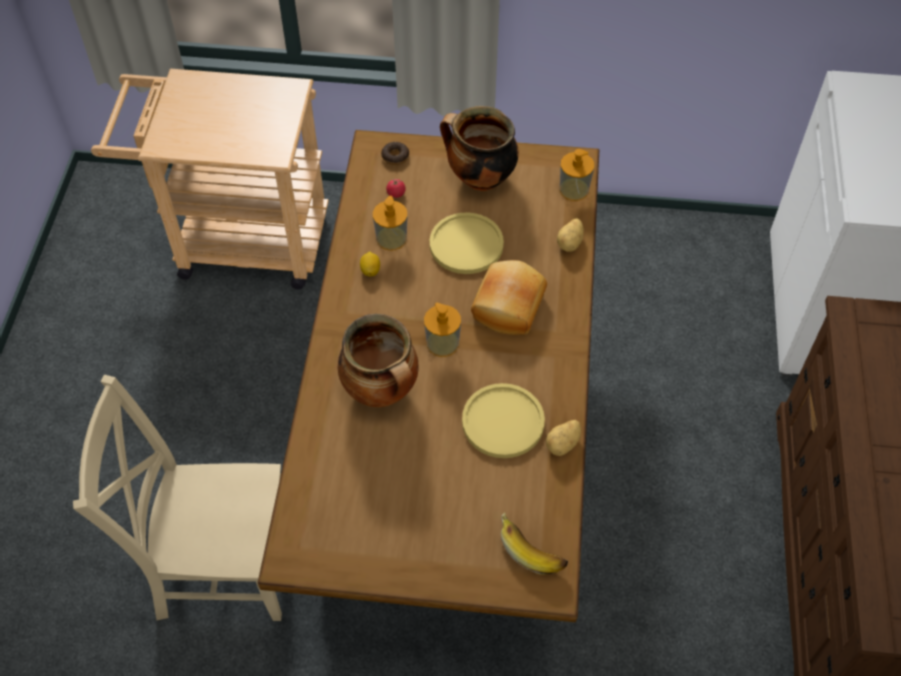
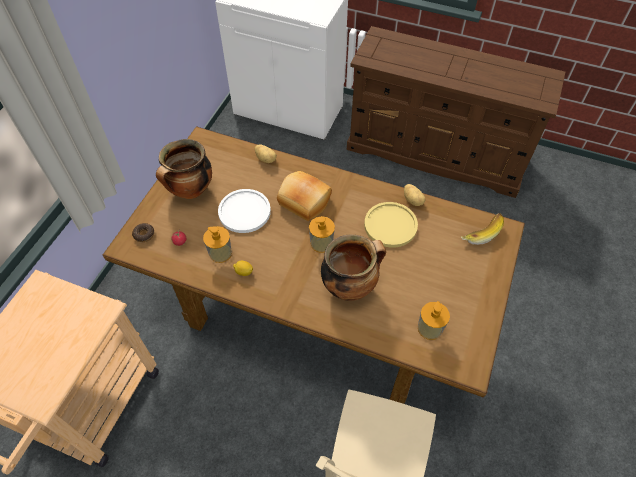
camera: 75 degrees left, 0 degrees up
(466, 244) = (244, 211): yellow plate -> white plate
(574, 190) = (224, 146): soap dispenser -> soap dispenser (429, 328)

